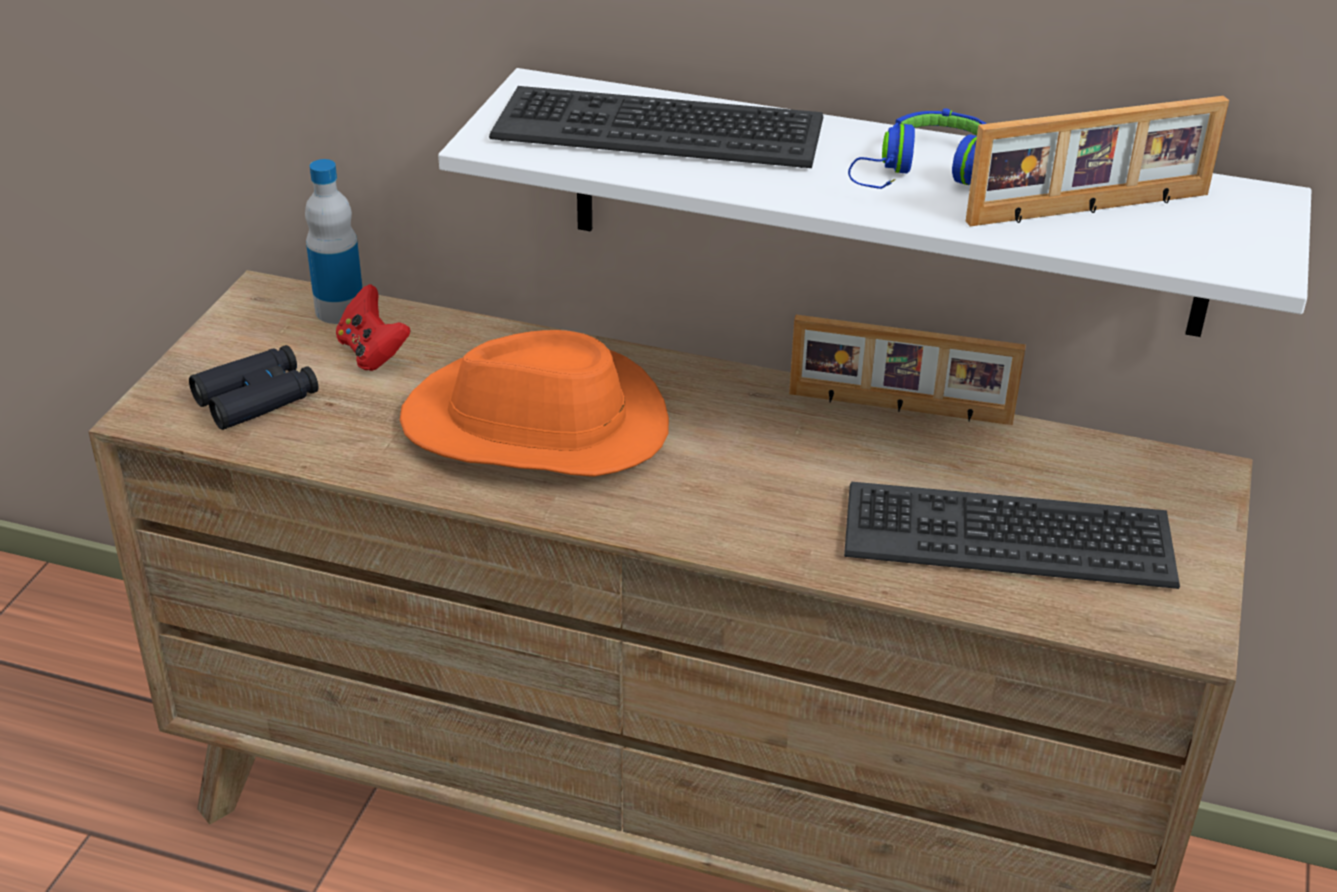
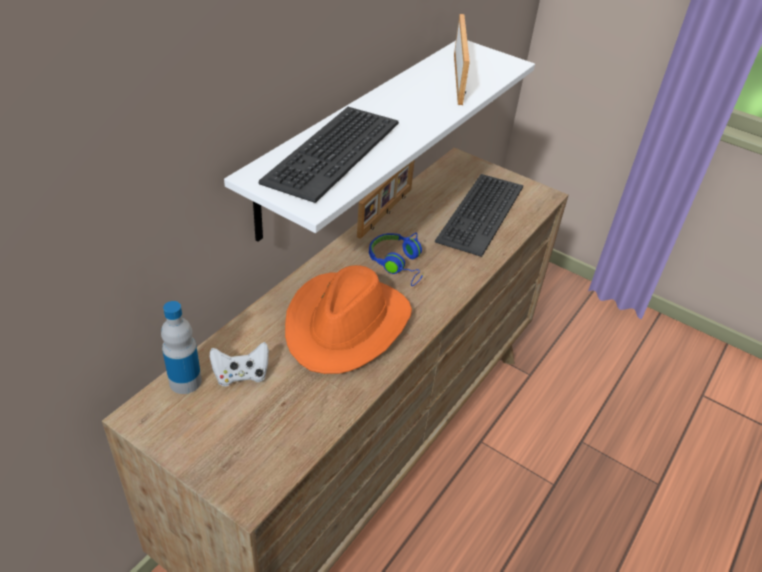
camera: 75 degrees left, 5 degrees up
(257, 398) = (260, 436): black binoculars -> none
(372, 352) = (241, 375): red game controller -> white game controller
(926, 173) = (412, 101): blue headphones -> blue headphones (398, 264)

